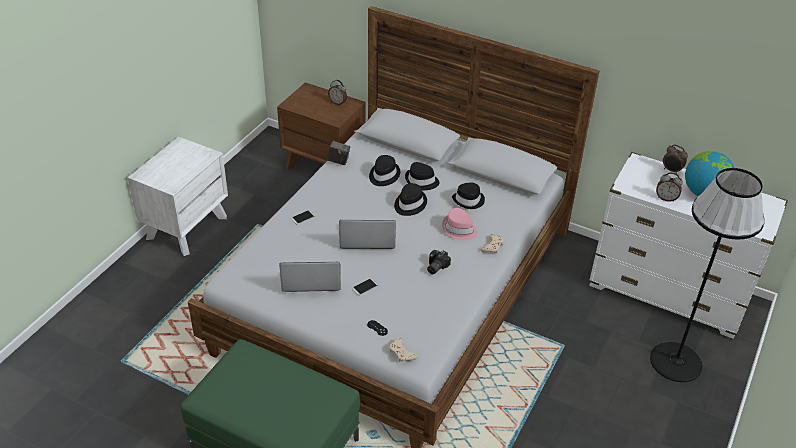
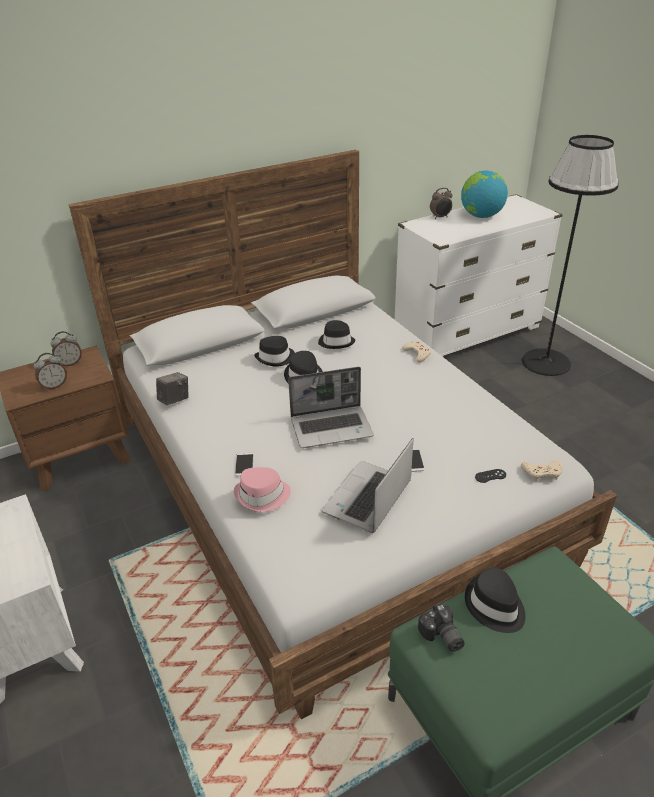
camera: 55 degrees left, 5 degrees down
(366, 238) = (332, 427): laptop -> laptop turned 135 degrees counterclockwise
(383, 175) = (237, 378): black hat -> black hat (494, 606)
(435, 267) = (419, 398): camera -> camera (441, 637)
(459, 229) = (374, 363): pink hat -> pink hat (262, 496)
(666, 198) = (474, 230): alarm clock -> alarm clock (54, 386)

